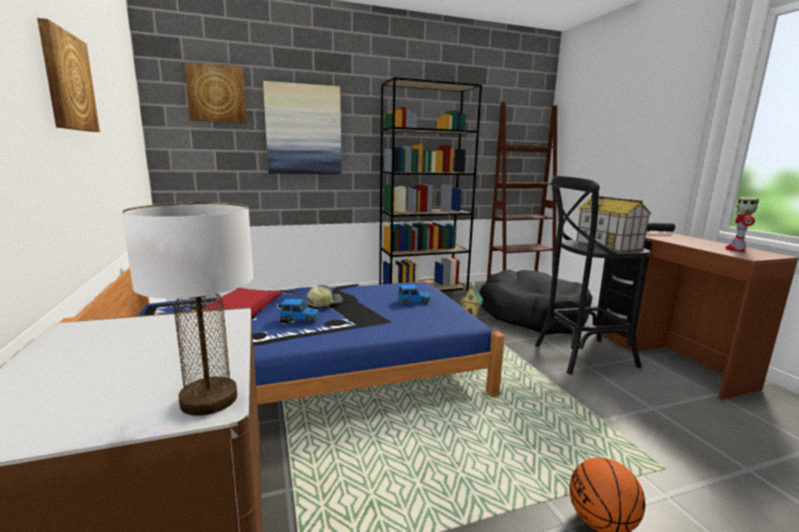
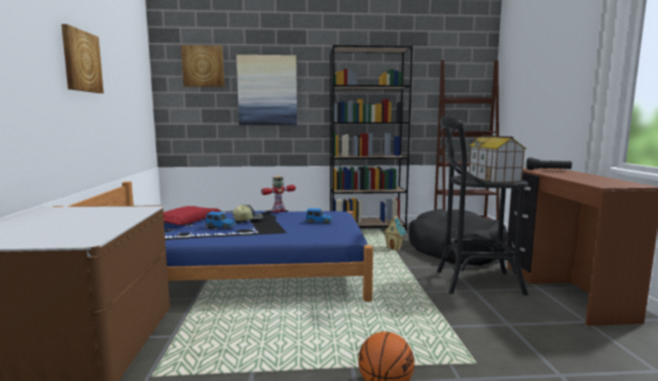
camera: 15 degrees right, 5 degrees down
(209, 399) = (87, 238): table lamp -> none
(735, 249) = (607, 181): toy robot -> toy robot (278, 211)

